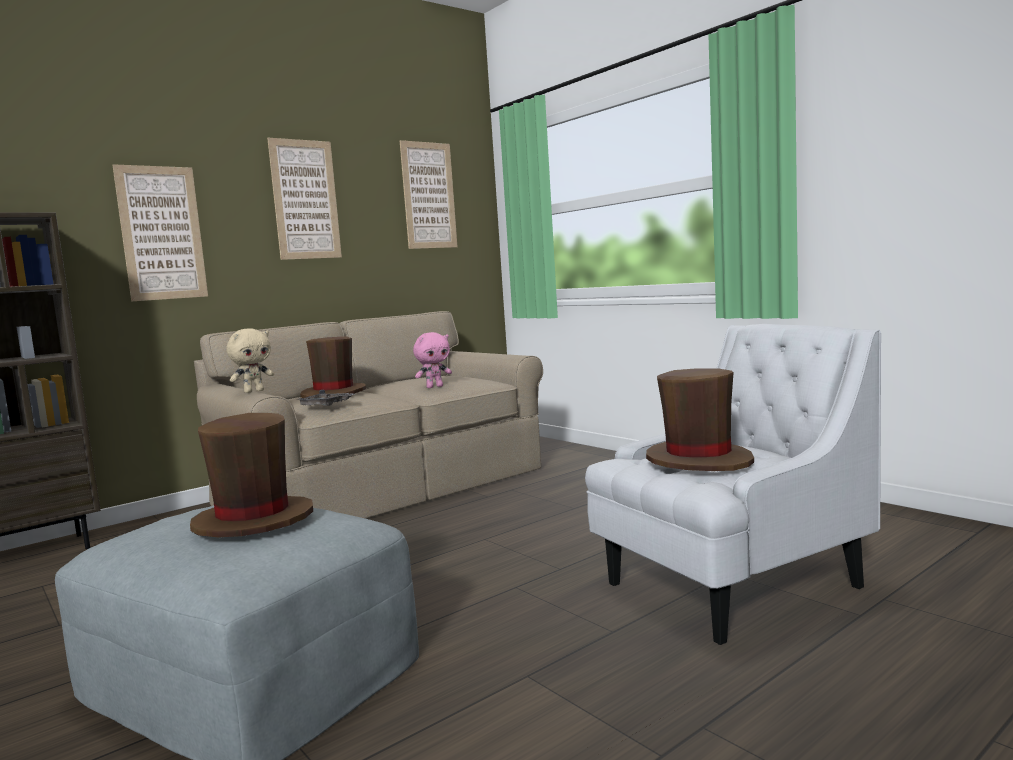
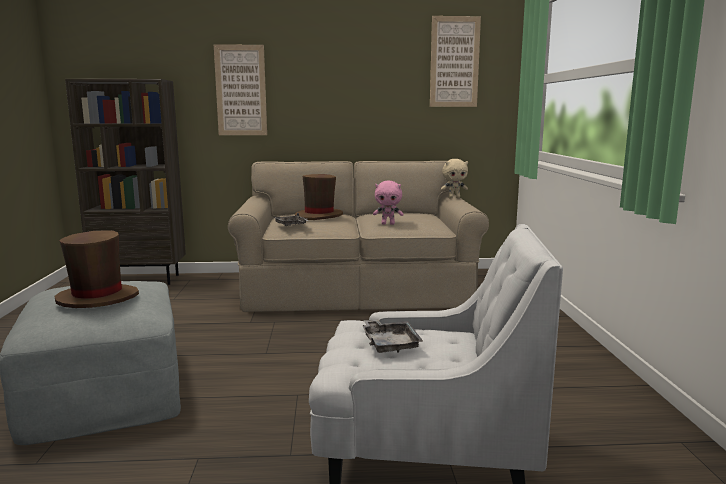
camera: 35 degrees right, 5 degrees up
(254, 391) = (250, 207): beige plush toy -> beige plush toy (454, 198)
(305, 200) = (345, 66): picture -> none
(698, 460) = (390, 344): brown hat -> grey tray

